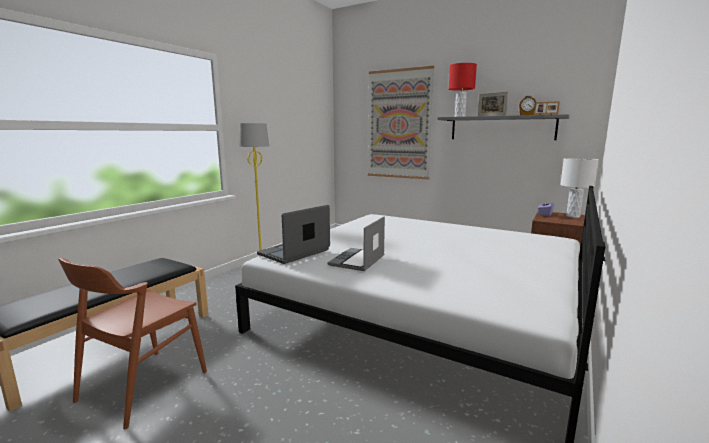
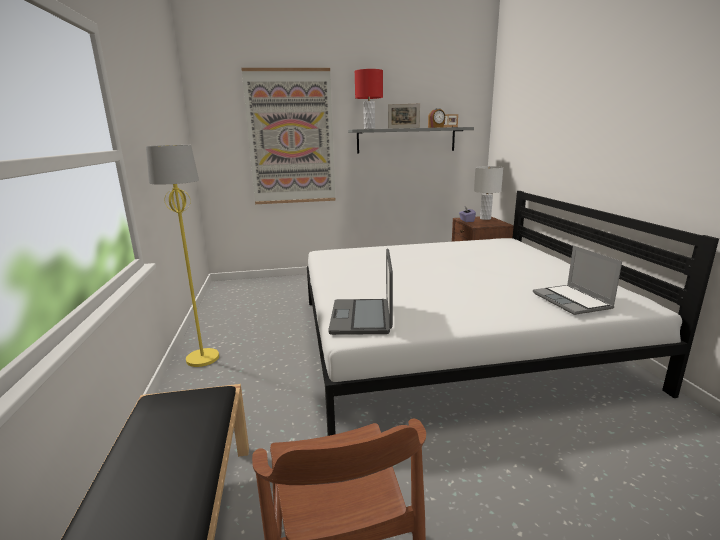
camera: 40 degrees left, 5 degrees up
(357, 261) = (439, 305): laptop -> laptop (572, 301)

